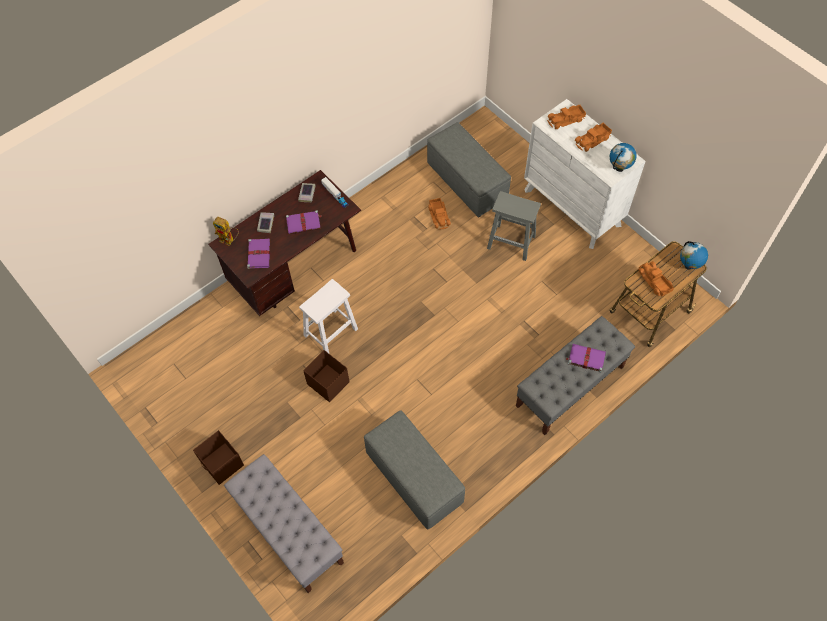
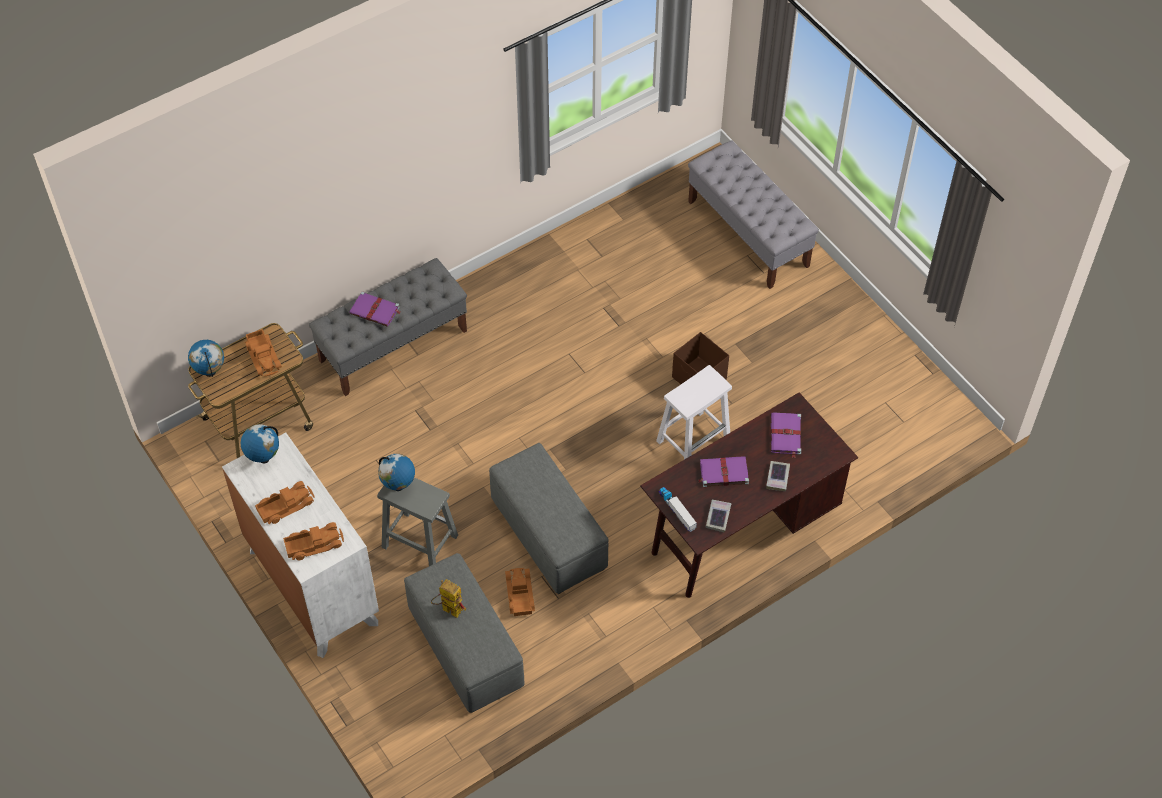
camera: 175 degrees left, 5 degrees down
(222, 464) = (828, 303): brown storage box -> none
(229, 240) = (828, 458): toy robot -> toy robot (448, 609)
(414, 478) = (601, 269): grey ottoman -> grey ottoman (548, 533)
(527, 209) = (398, 486): none -> globe

